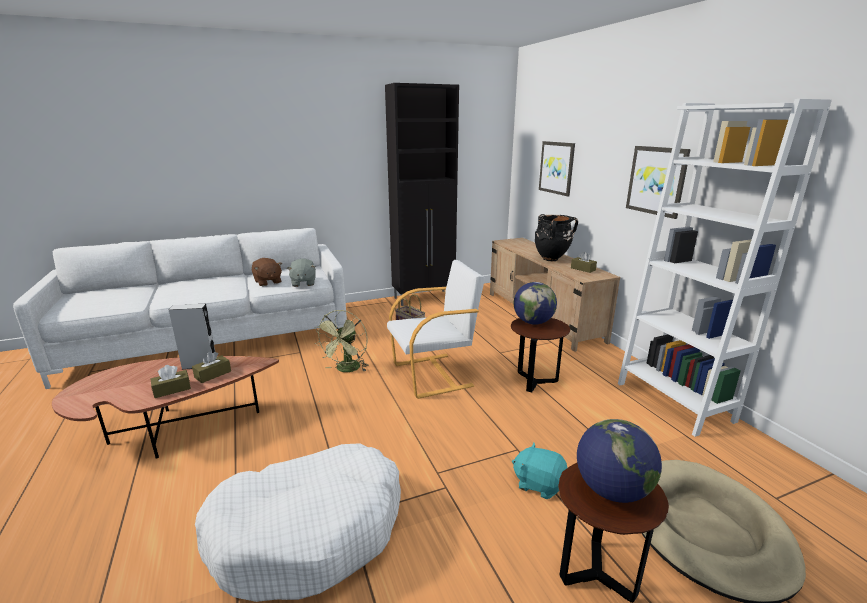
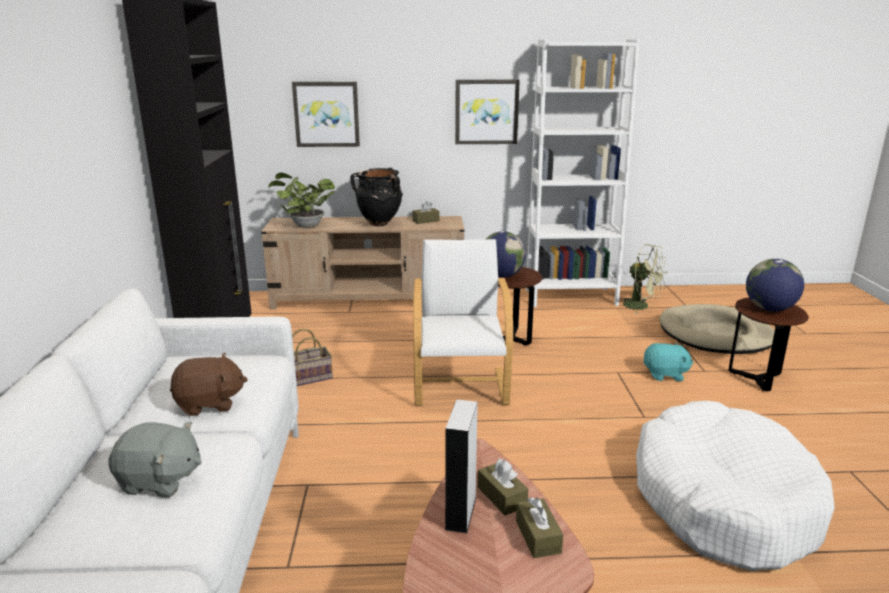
camera: 70 degrees left, 0 degrees up
(303, 283) = (256, 372): grey plush toy -> grey plush toy (160, 481)
(346, 370) = (403, 445): green fan -> green fan (641, 306)
(516, 246) = (304, 226): none -> potted plant
(539, 484) = (665, 375): turquoise plush toy -> turquoise plush toy turned 135 degrees counterclockwise

